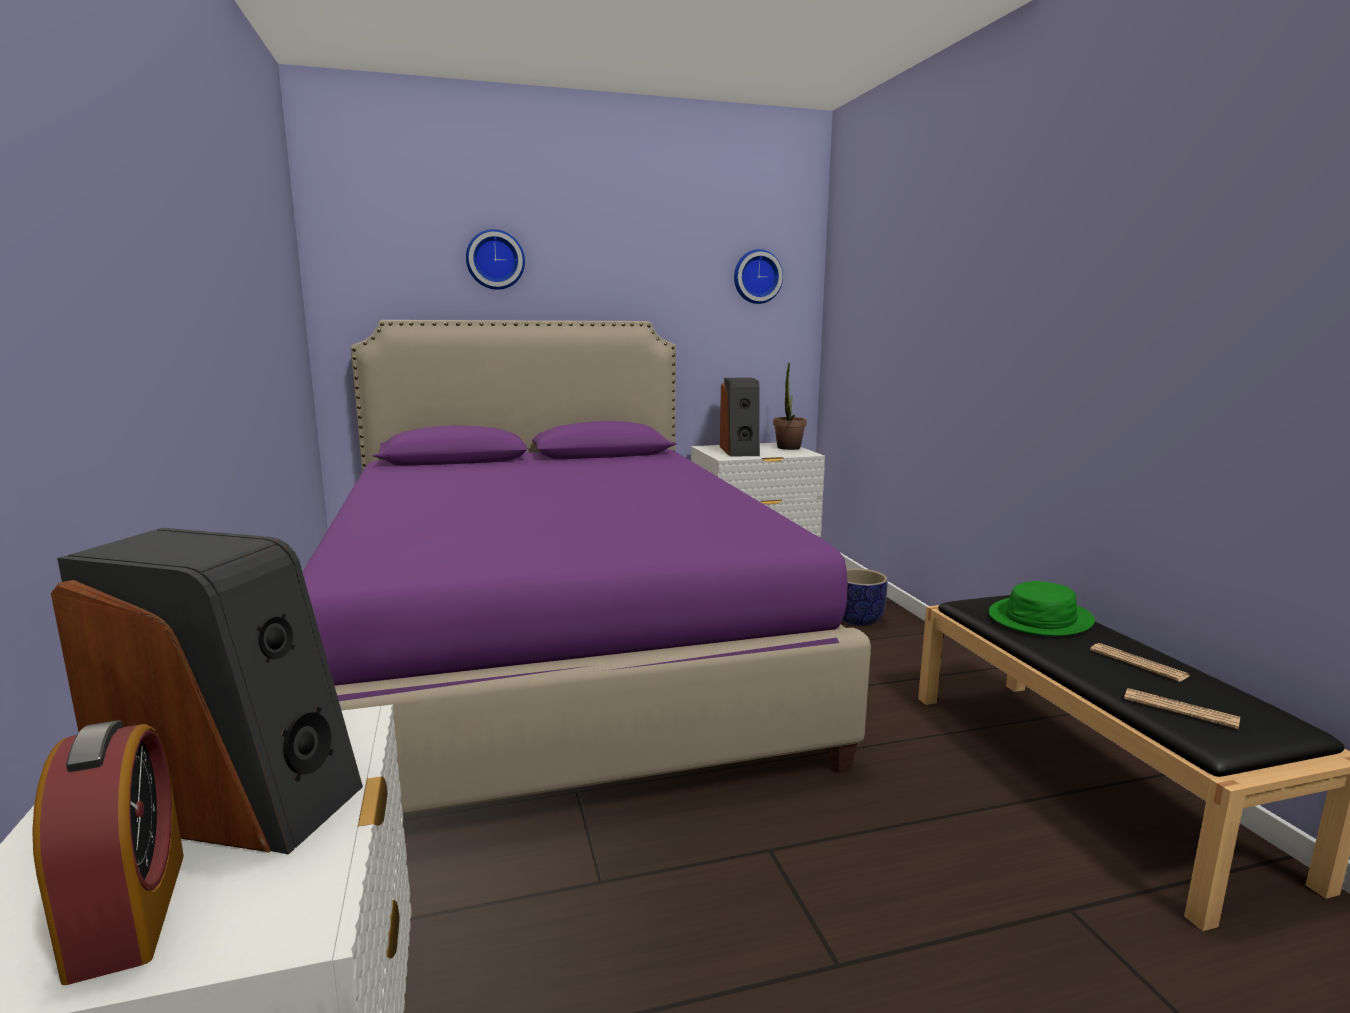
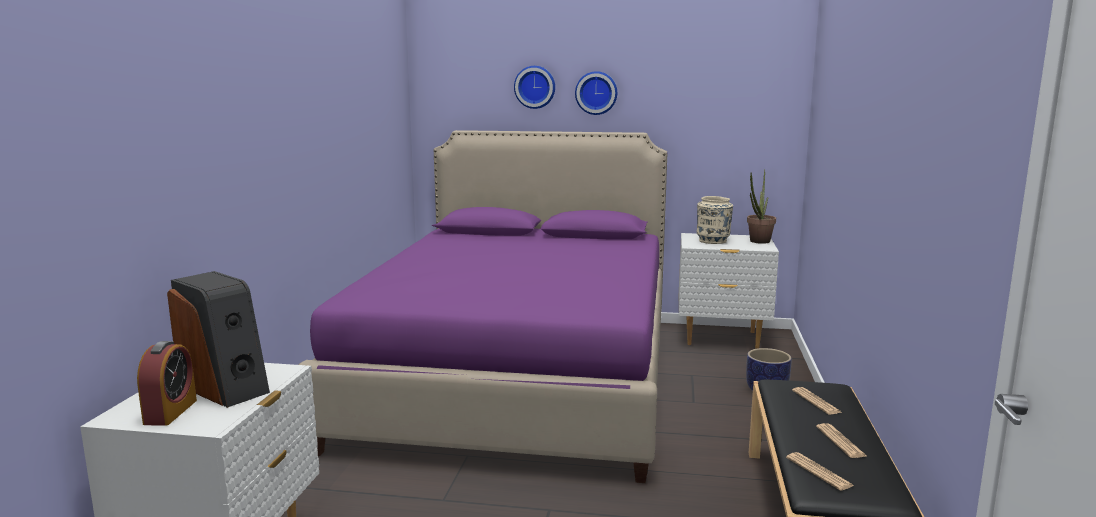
camera: 25 degrees right, 0 degrees up
(740, 451) = (713, 241): speaker -> beige vase
(756, 277) = (745, 96): wall clock -> wall clock (596, 93)
(1040, 619) = (816, 401): green hat -> newspaper

